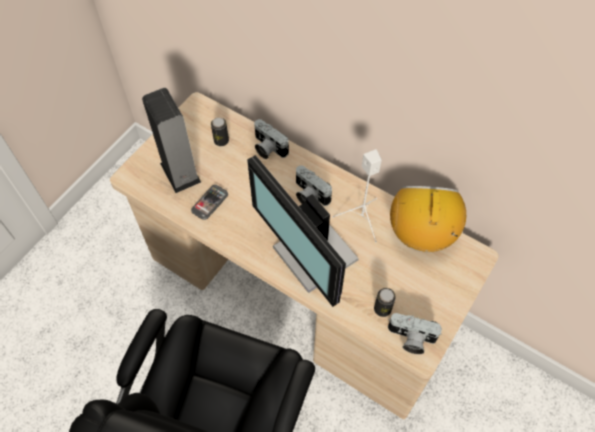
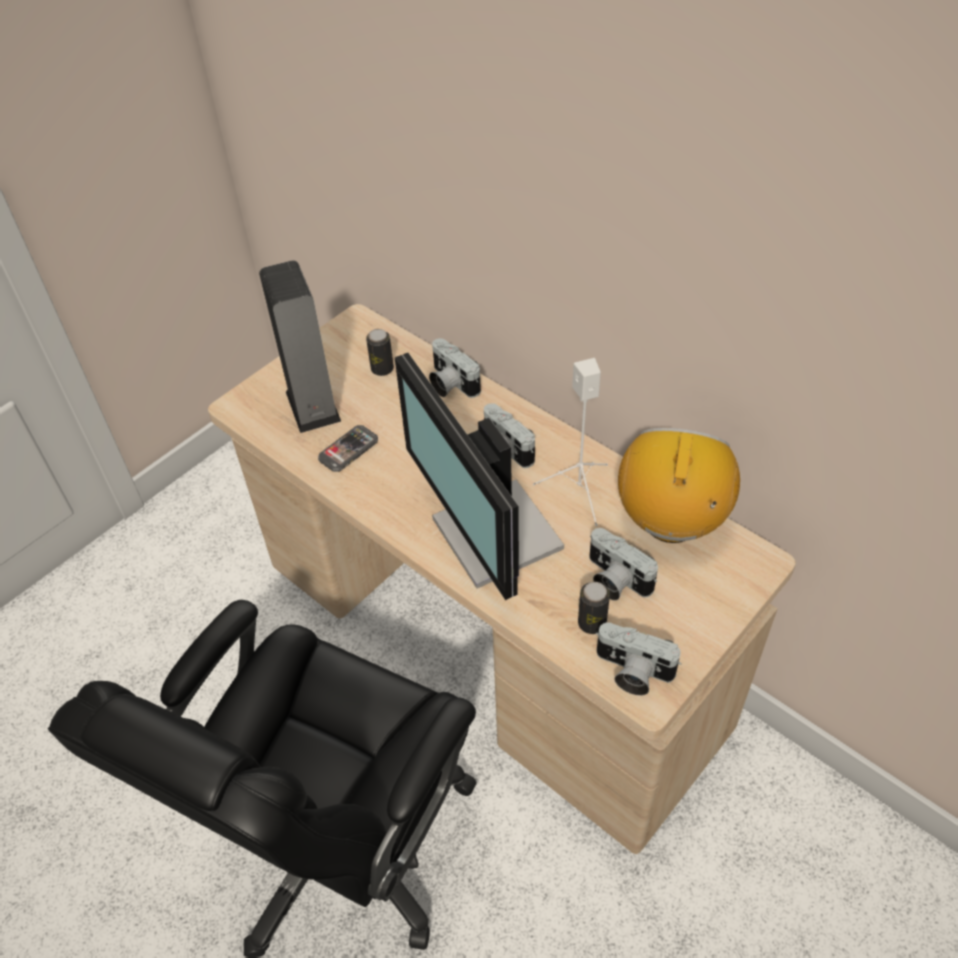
camera: 10 degrees right, 10 degrees down
(392, 278) = (614, 580): none -> camera

